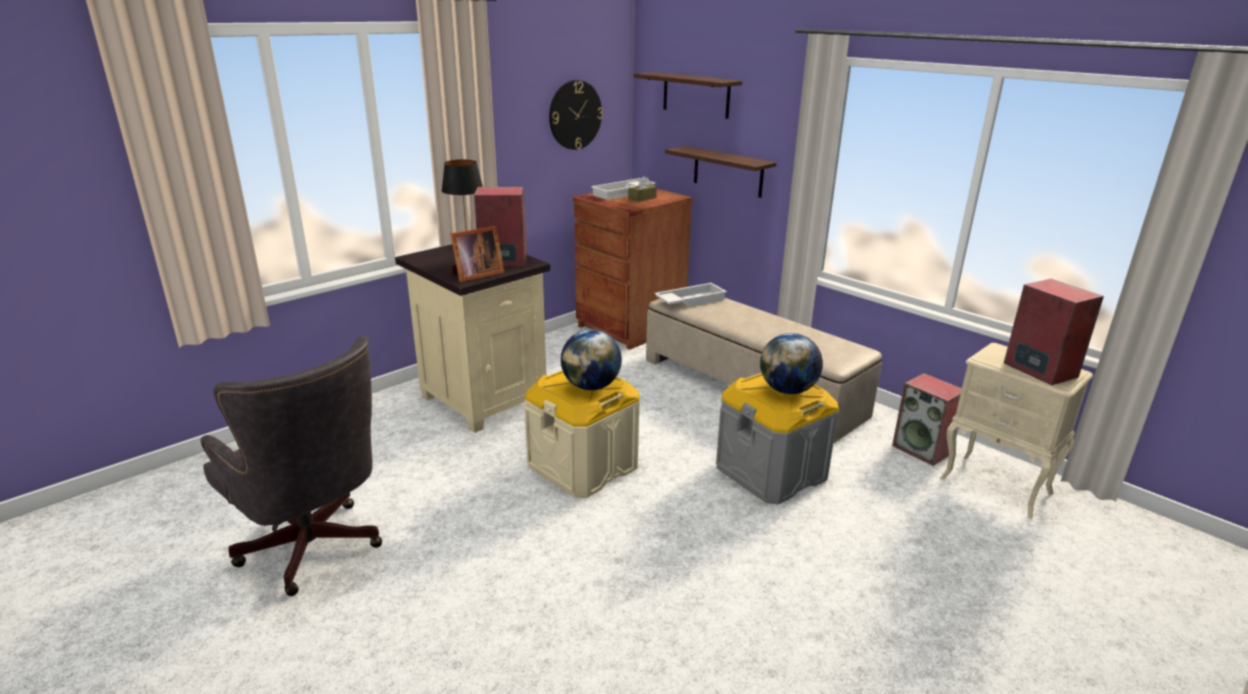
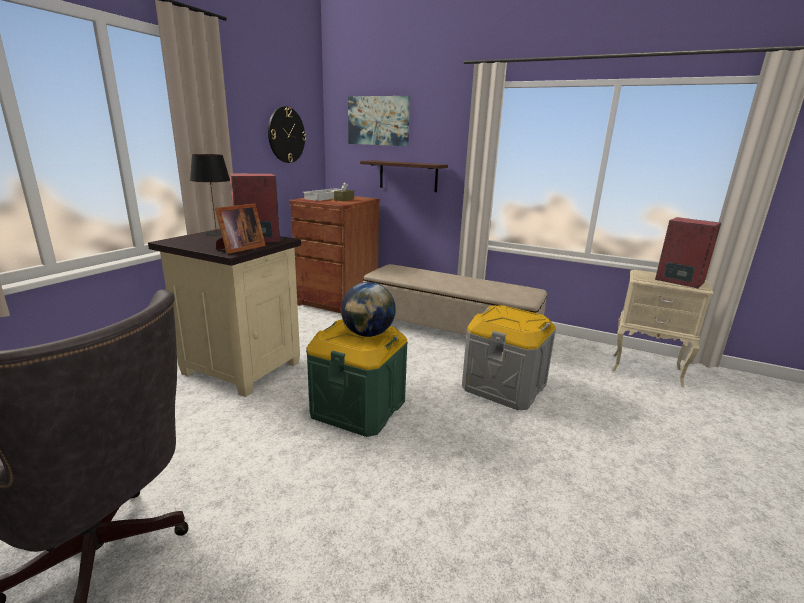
camera: 20 degrees left, 5 degrees down
(583, 466) = (358, 408): beige storage box -> green storage box
(690, 300) = (394, 271): white tray -> none
(696, 95) = (378, 121): shelf -> picture
(788, 390) = (519, 318): globe -> none
(922, 449) = (586, 354): speaker -> none

